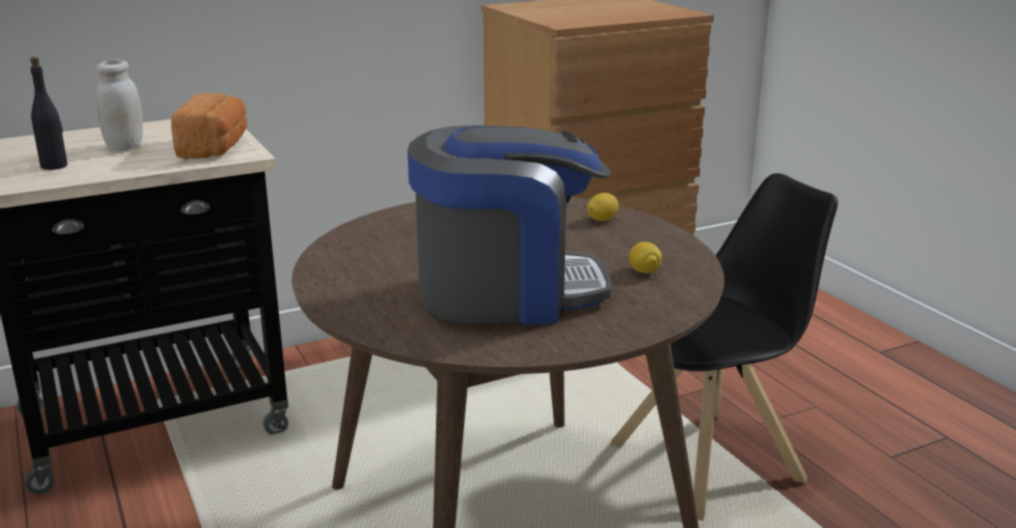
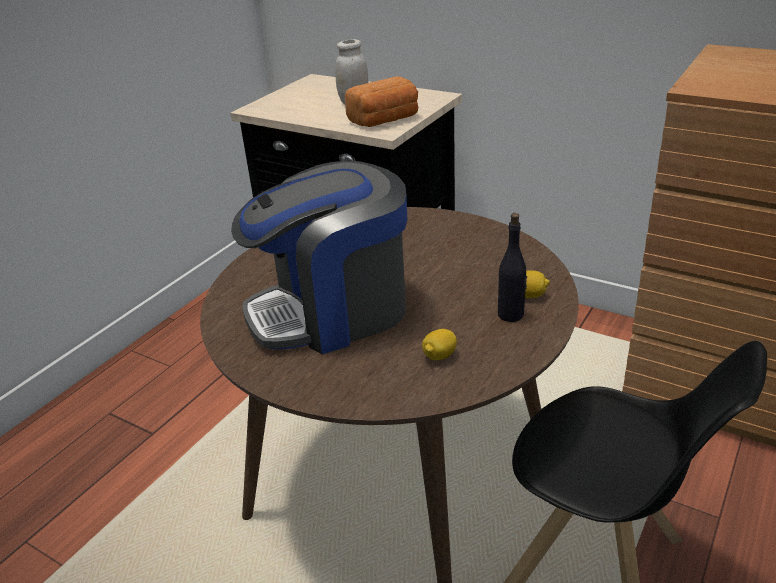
camera: 60 degrees right, 10 degrees up
(54, 166) = (300, 104): black bottle -> black bottle (511, 314)
(507, 292) = (332, 311): coffee machine -> coffee machine turned 105 degrees clockwise

